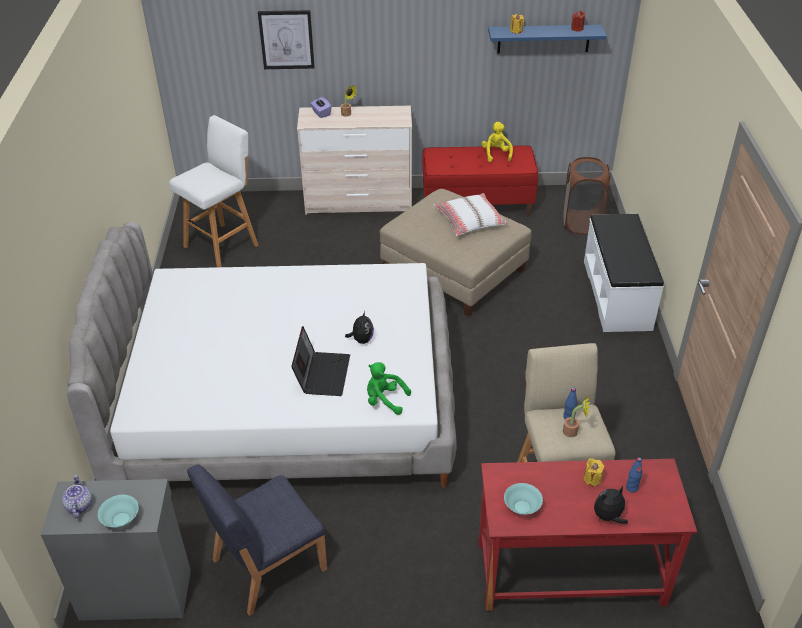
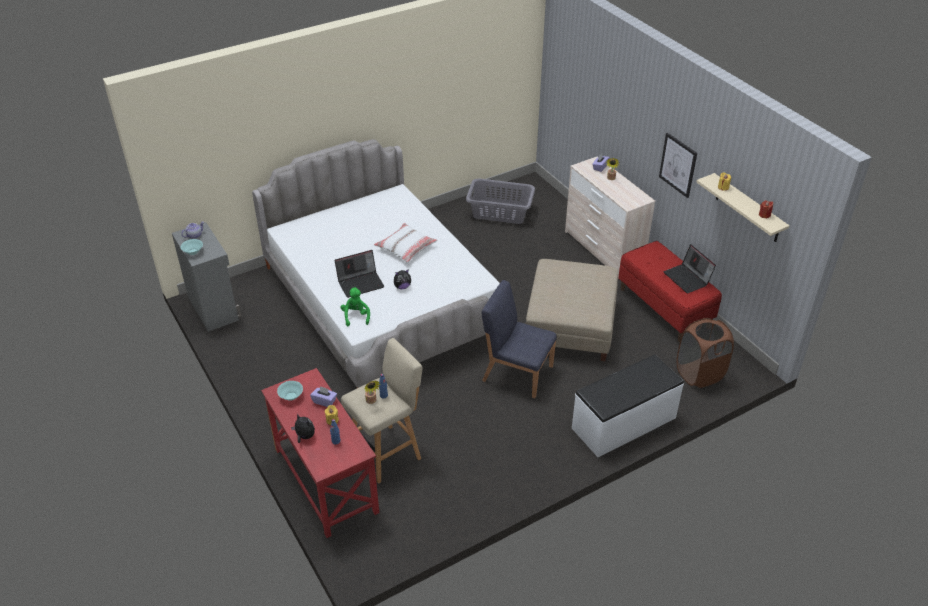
camera: 60 degrees right, 0 degrees up
(223, 245) = (500, 212): white stool -> grey laundry basket
(267, 564) = (257, 347): blue chair -> blue chair (517, 372)
(286, 39) = (603, 102): picture -> picture (678, 165)
(469, 221) = (585, 294): white pillow -> white pillow (406, 248)
(496, 154) = (688, 278): yellow plush toy -> laptop
(543, 39) = (748, 209): blue shelf -> beige shelf
(552, 475) = (324, 401): none -> purple tissue box

